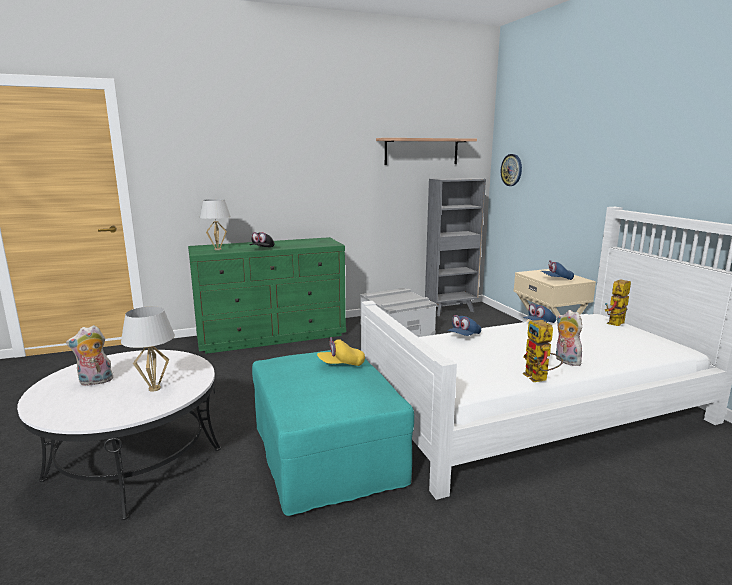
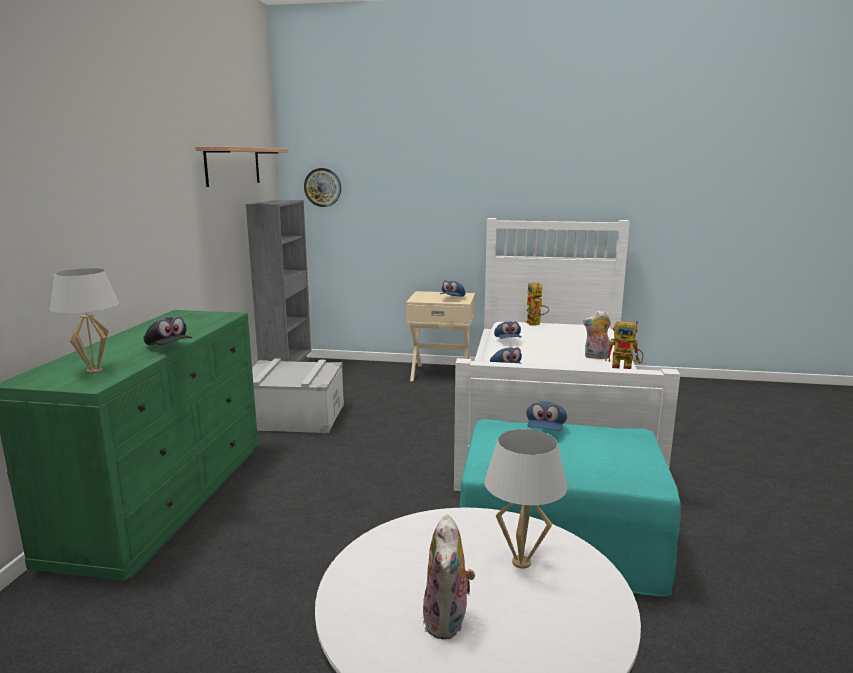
camera: 60 degrees left, 0 degrees up
(341, 364) = (545, 430): yellow cap -> blue cap

